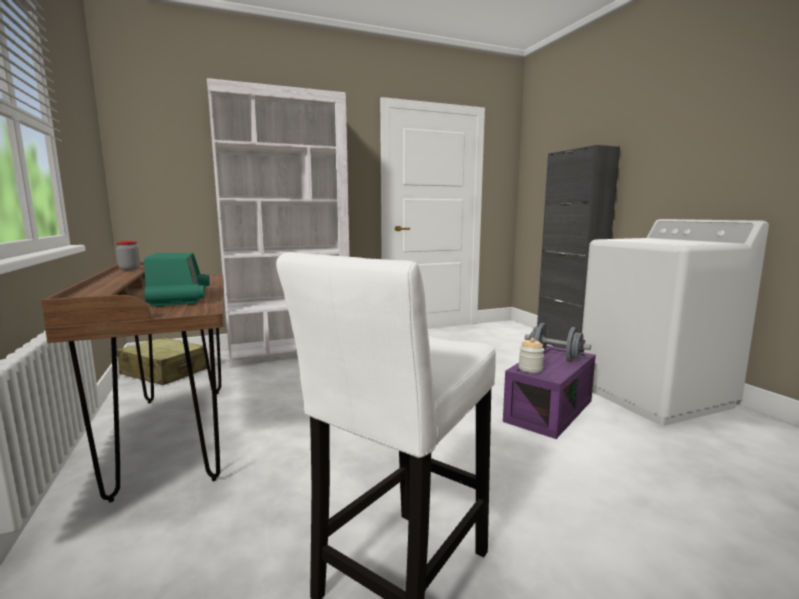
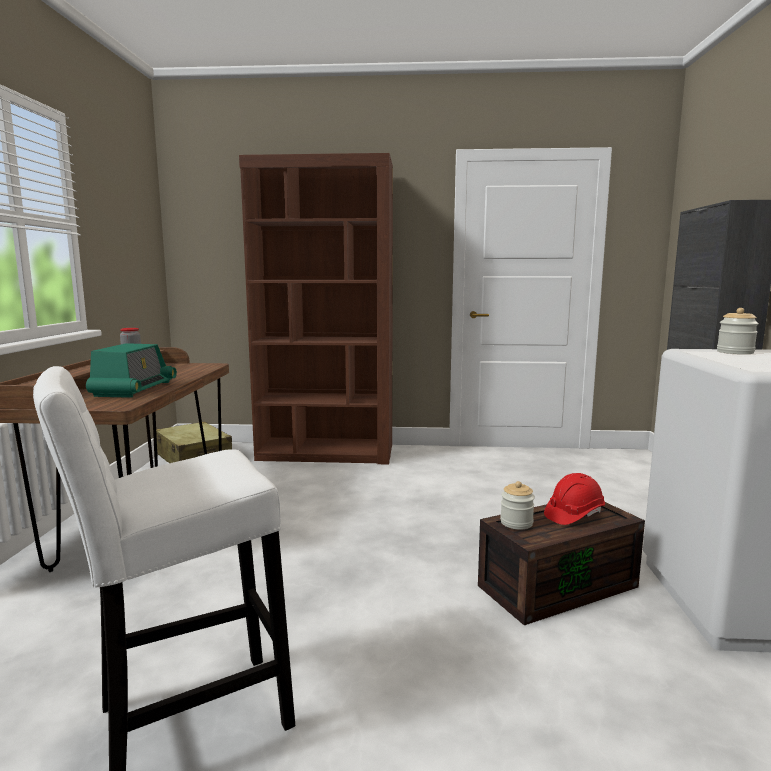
camera: 25 degrees right, 0 degrees up
(290, 351) = (326, 453): white bookcase -> brown bookcase
(548, 409) = (558, 584): purple storage box -> brown storage box
(555, 358) = (573, 514): grey dumbbell -> red hard hat
(634, 239) = (735, 352): none -> jar

